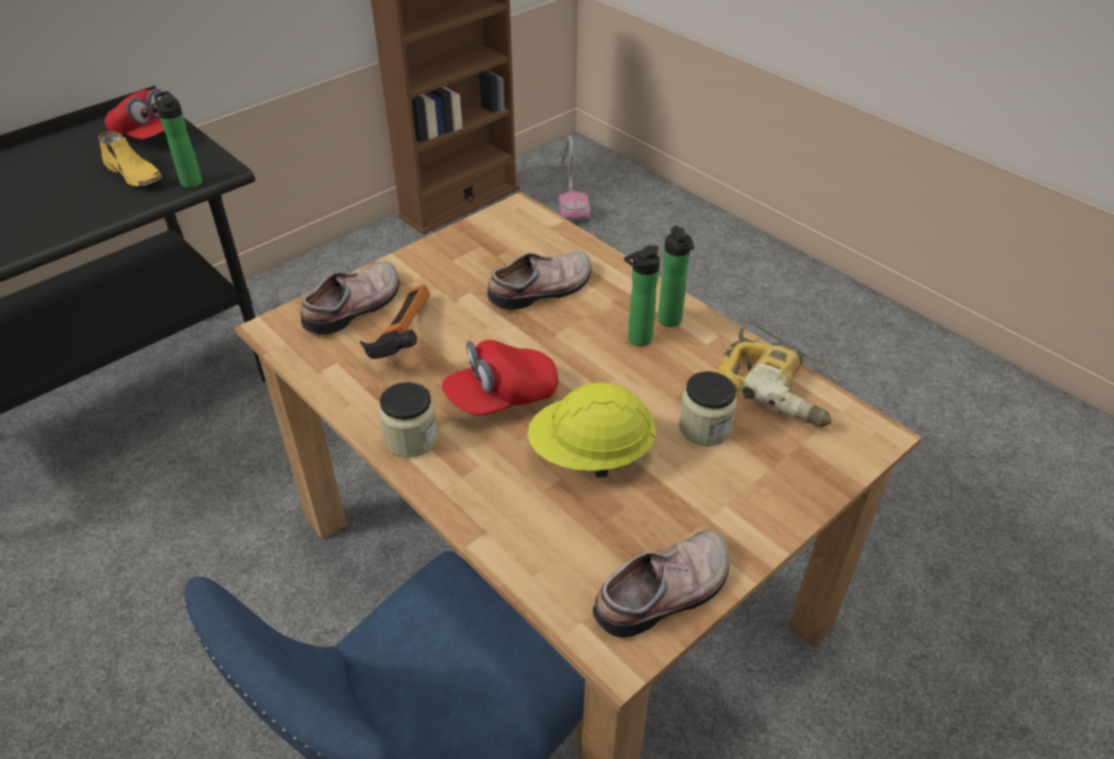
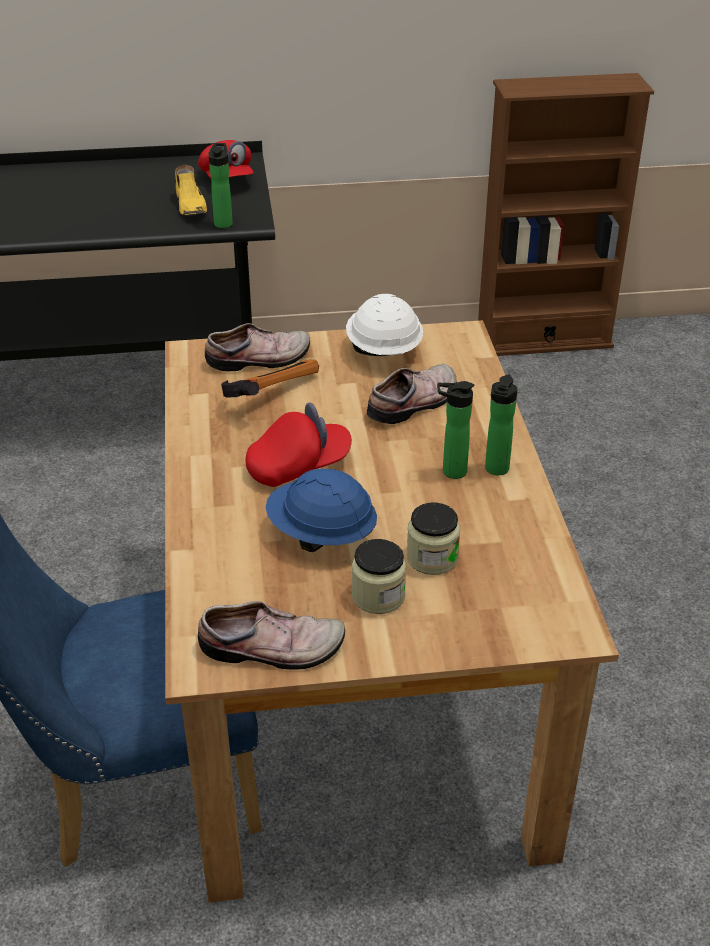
camera: 35 degrees right, 5 degrees down
(411, 438) = (206, 465): jar -> jar (378, 596)
(464, 252) = (383, 351): none -> white hard hat
(502, 397) = (299, 466): red cap -> red cap turned 150 degrees clockwise
(543, 290) = (415, 403): shoe -> shoe turned 45 degrees counterclockwise
(568, 193) = (661, 369): vacuum cleaner -> none
(591, 455) = (321, 535): yellow hard hat -> blue hard hat
(779, 386) = (533, 558): power drill -> none

